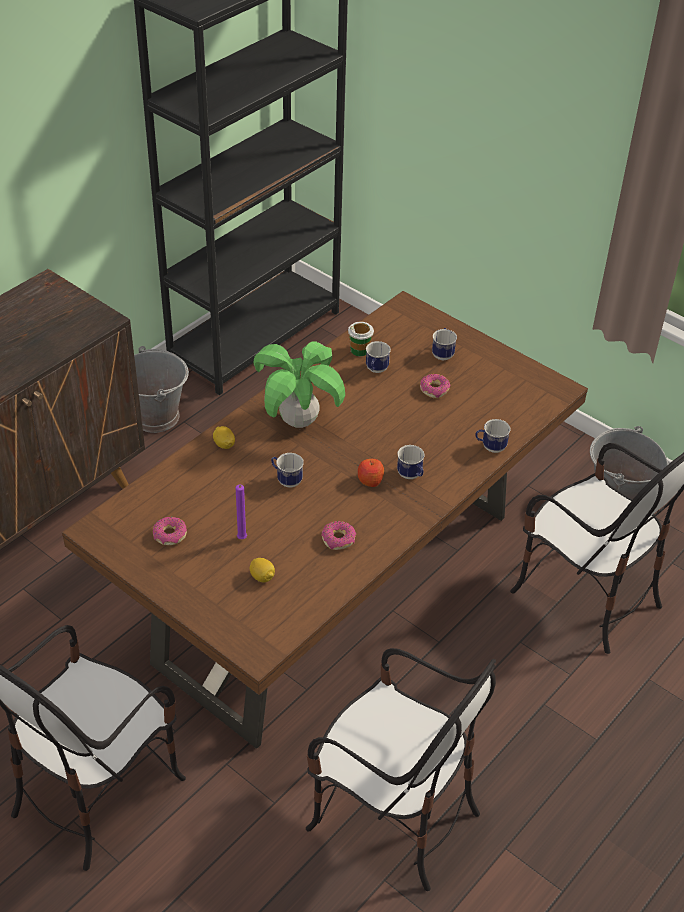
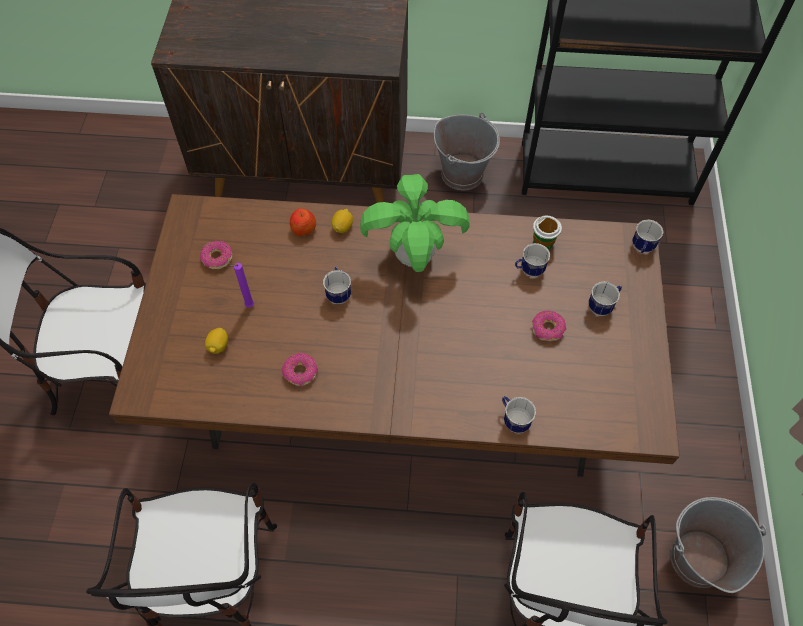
camera: 55 degrees right, 15 degrees up
(370, 480) = (388, 351): apple -> apple (303, 228)
(411, 476) = (421, 379): mug -> mug (641, 249)

